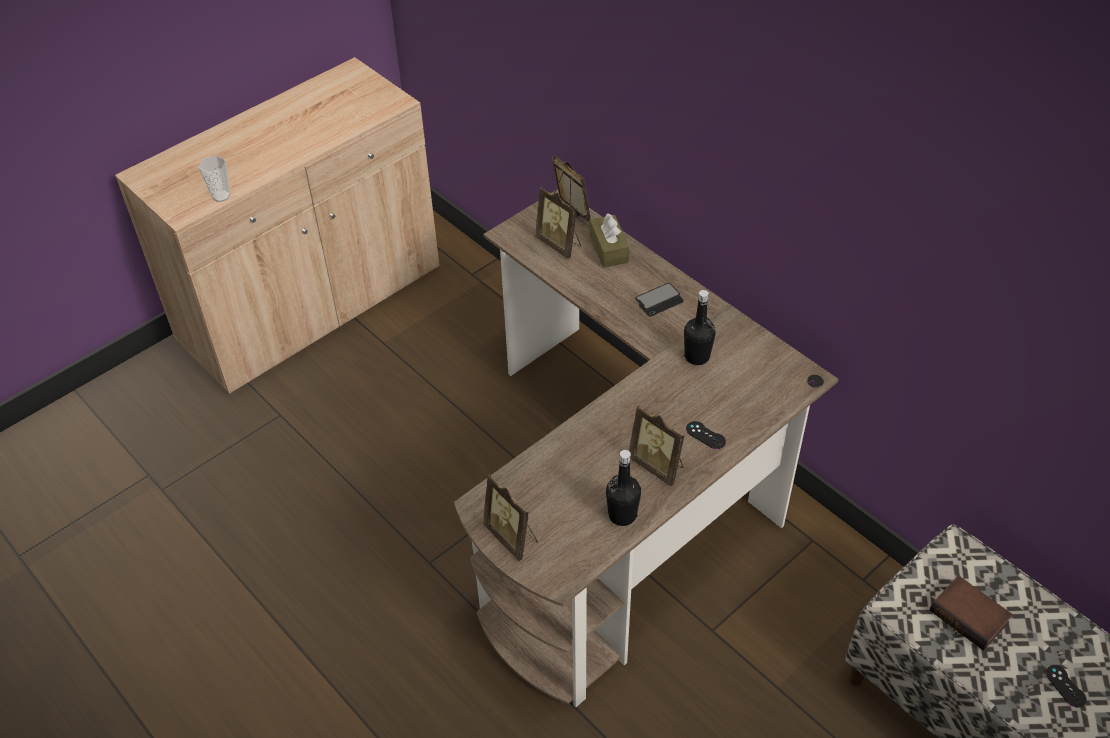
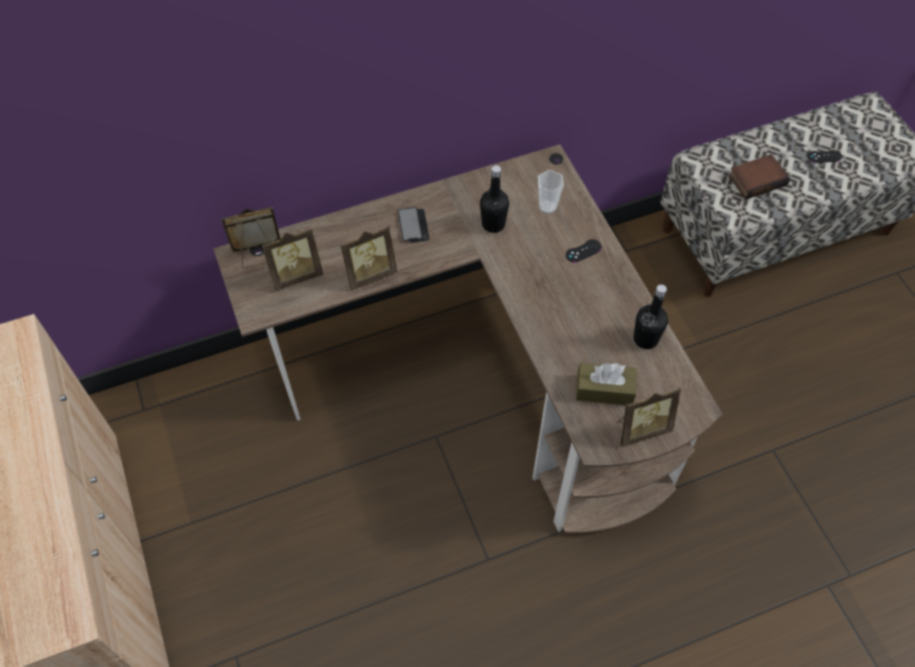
camera: 70 degrees left, 10 degrees up
(221, 196) = (65, 569): cup -> cup (547, 207)
(608, 249) = (325, 239): brown tissue box -> brown tissue box (604, 390)
(658, 465) = (602, 295): picture frame -> picture frame (369, 273)

